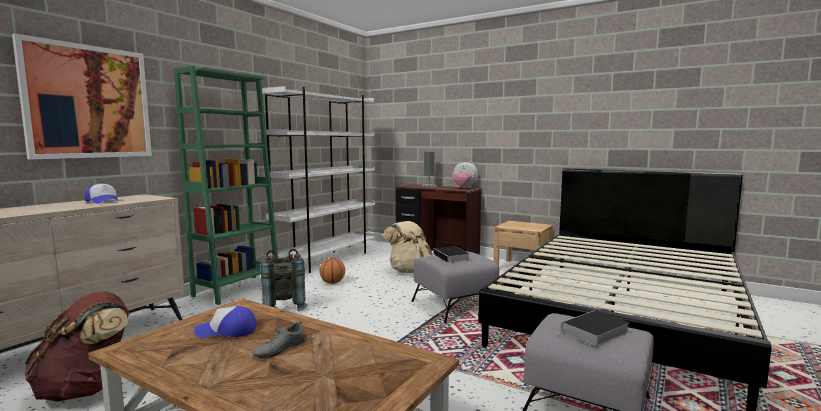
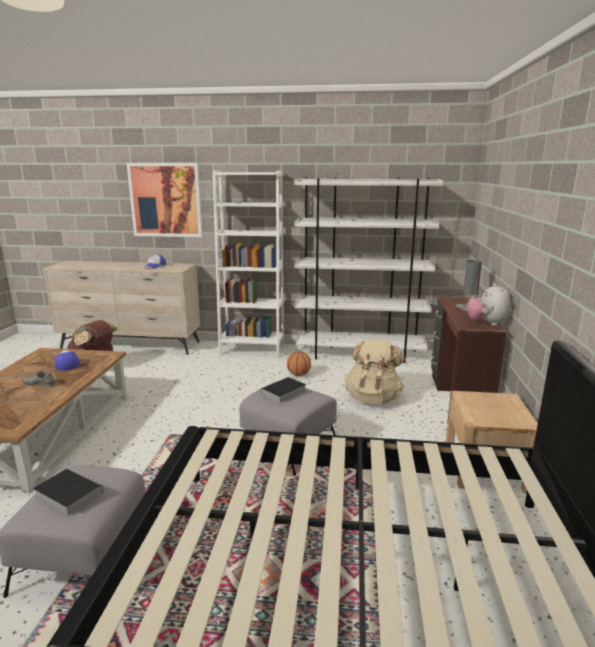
camera: 65 degrees right, 10 degrees up
(237, 289) = (252, 349): green bookcase -> white bookcase
(284, 306) = (230, 374): grey backpack -> none

